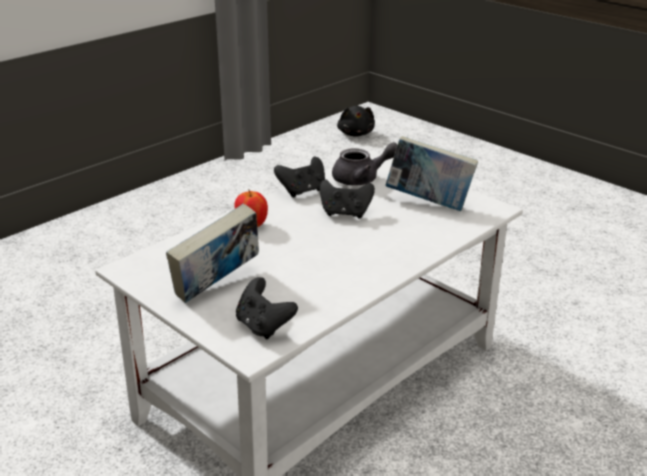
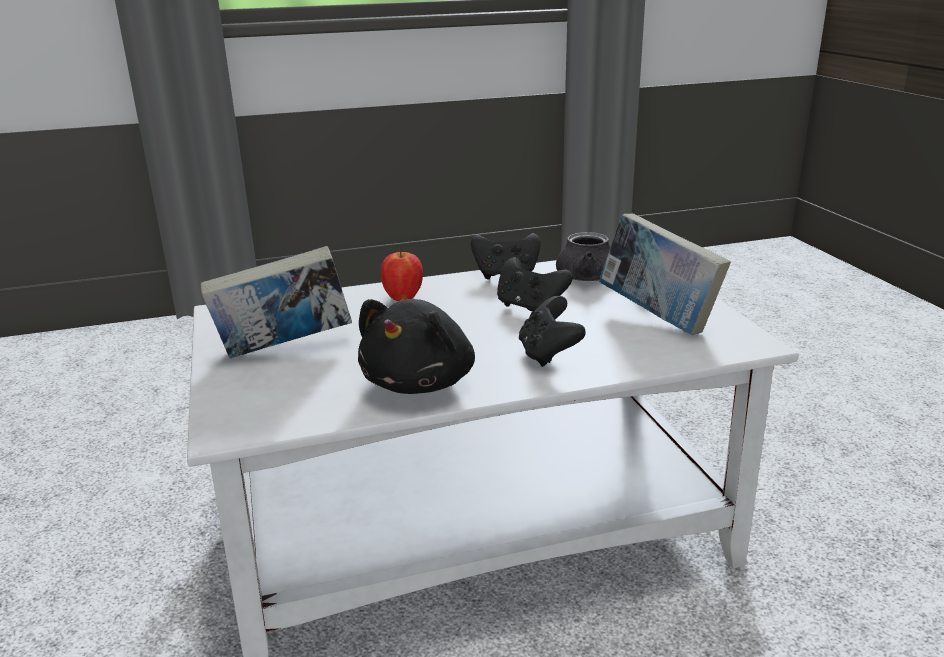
camera: 30 degrees right, 5 degrees down
(263, 326) = (276, 405): black game controller -> black game controller (548, 354)
(356, 133) = (747, 266): black plush toy -> black plush toy (421, 382)

